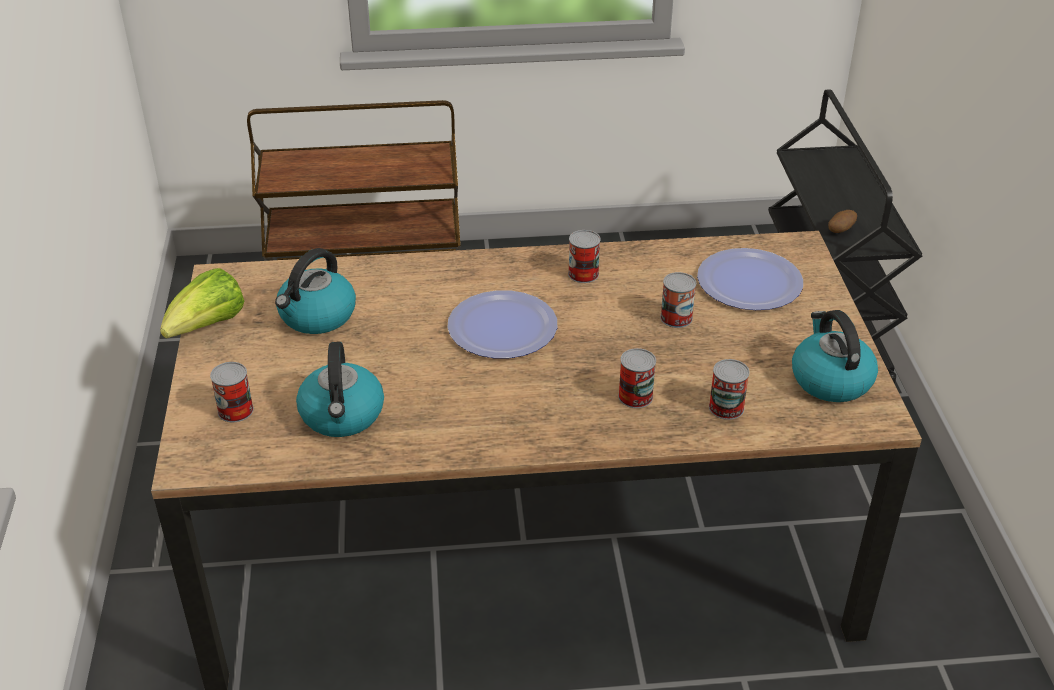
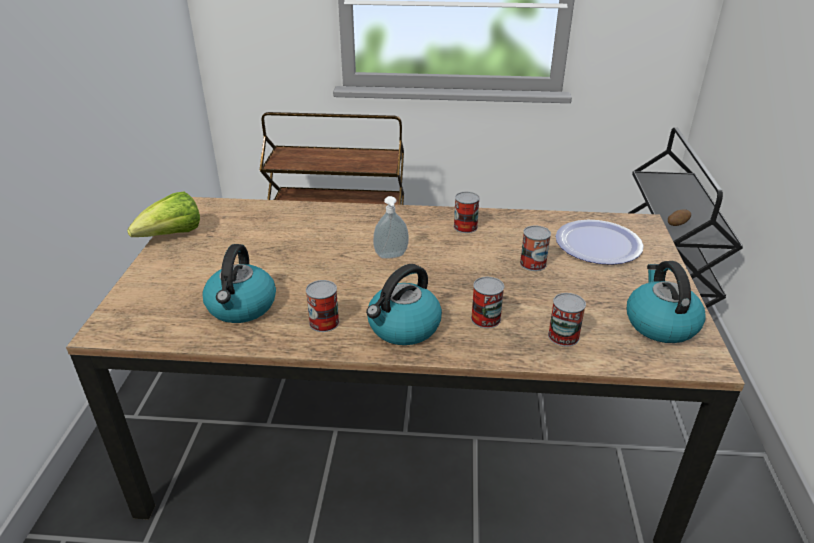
camera: 10 degrees right, 5 degrees down
(235, 410) = (162, 294): can -> can (324, 322)
(317, 316) = (254, 236): kettle -> kettle (403, 328)
(502, 327) = (391, 256): plate -> soap dispenser

